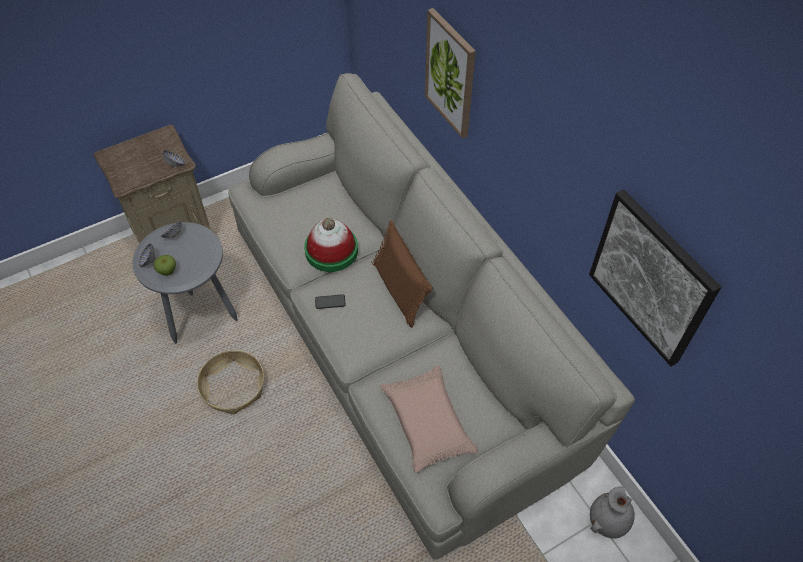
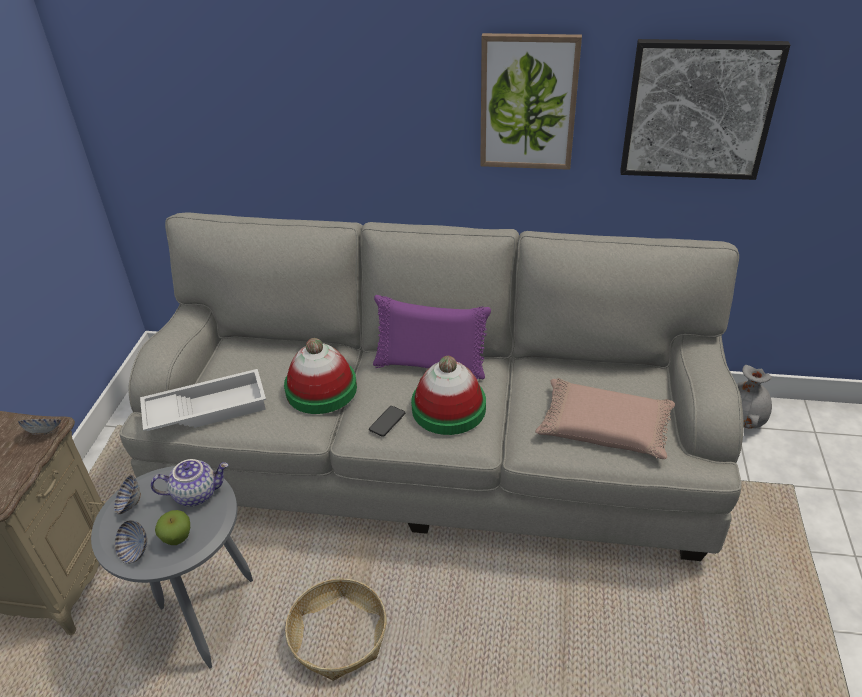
camera: 50 degrees left, 15 degrees down
(200, 256) = (196, 493): none -> teapot
(271, 210) = (207, 408): none -> white tray
(368, 325) = (448, 408): none -> hat
(400, 290) = (430, 365): brown pillow -> purple pillow
(451, 74) = (329, 111): picture -> picture (528, 102)

